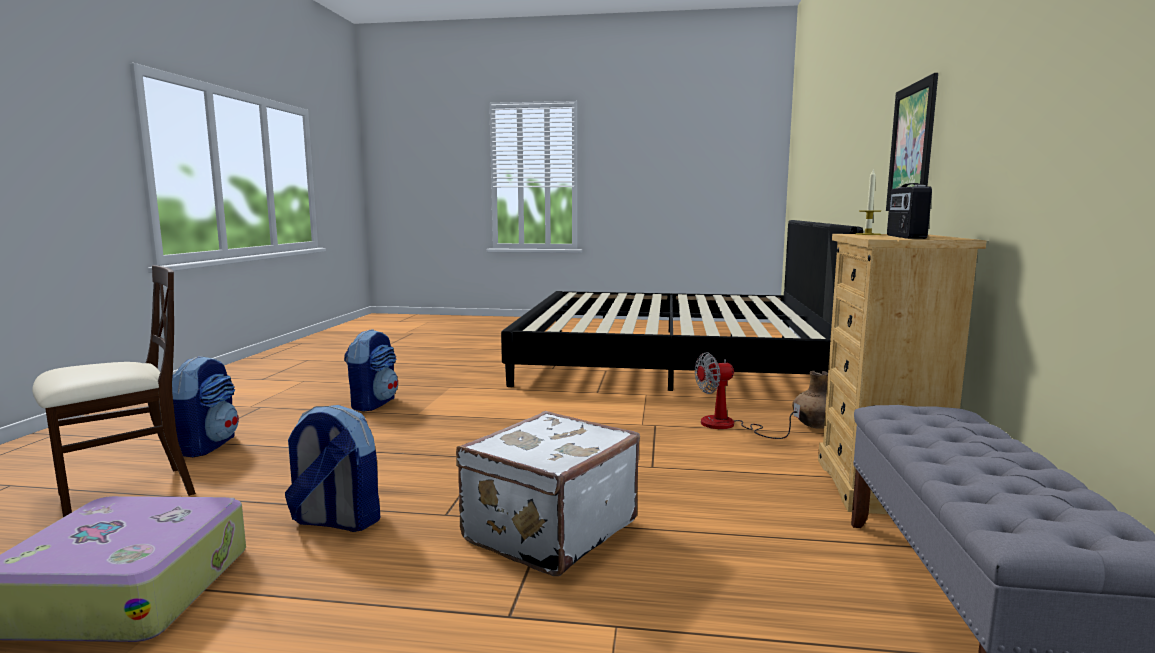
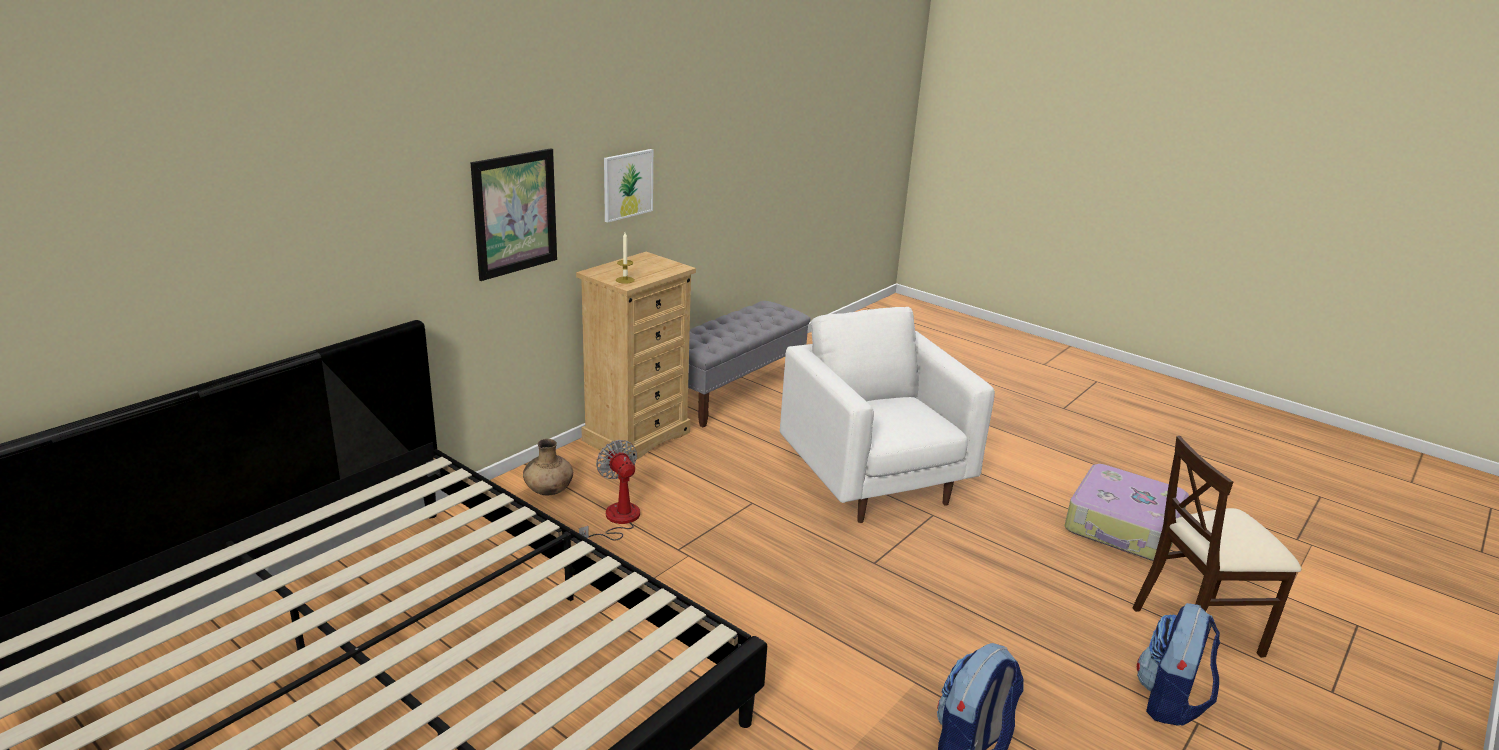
camera: 150 degrees left, 15 degrees up
(335, 521) = (1009, 536): backpack -> none
(547, 530) = (874, 482): white suitcase -> white armchair
(729, 426) = (616, 521): fan -> fan turned 135 degrees counterclockwise
(904, 237) = (647, 267): radio -> none
(991, 123) = (627, 184): none -> picture

